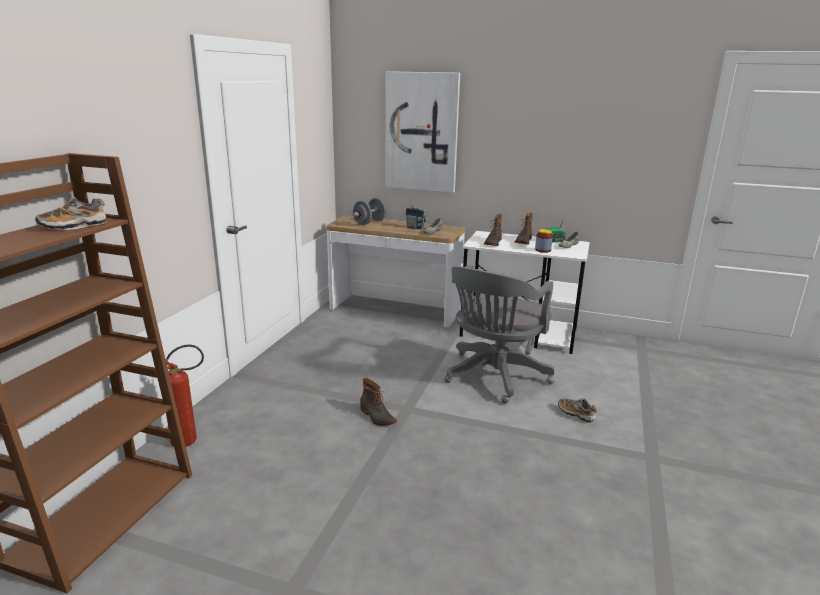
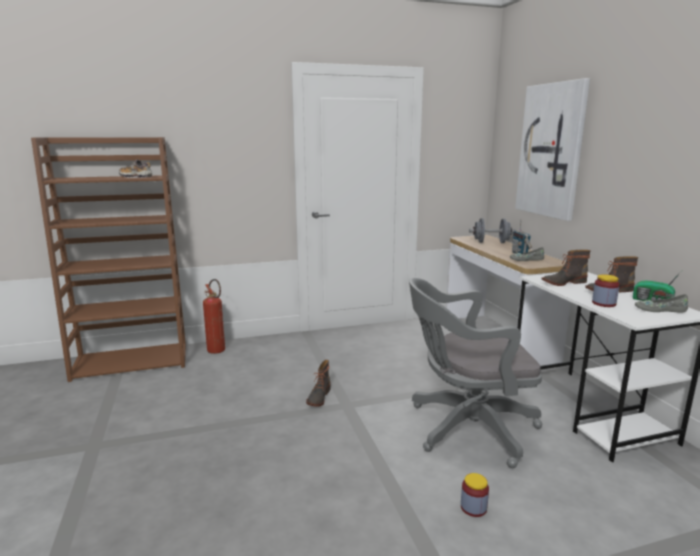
camera: 55 degrees right, 5 degrees down
(576, 414) = (473, 507): shoe -> jar

